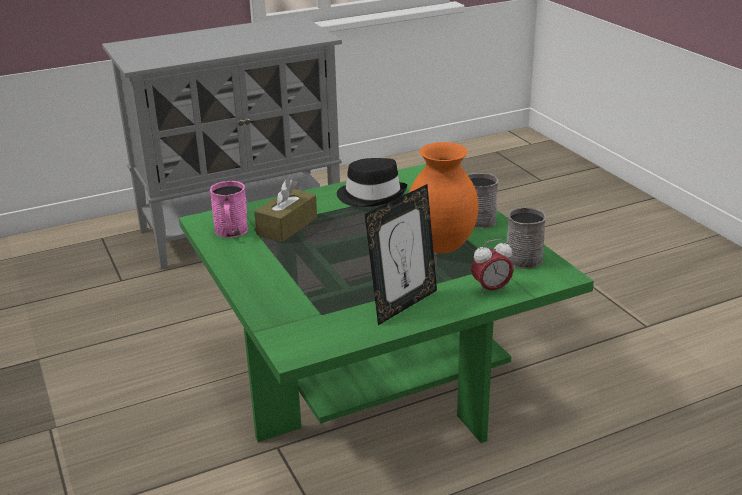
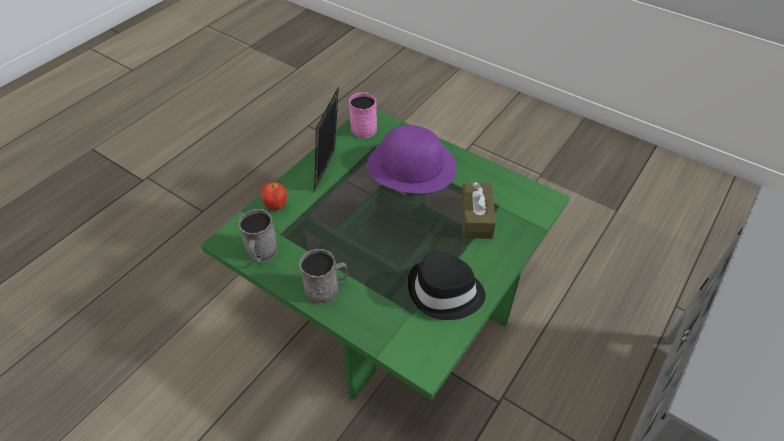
camera: 150 degrees right, 20 degrees up
(231, 232) = (510, 195): pink mug -> pink mug (361, 127)
(299, 282) = (412, 165): none -> purple hat
(442, 247) = (334, 239): orange vase -> none
(491, 289) = (275, 205): alarm clock -> apple

